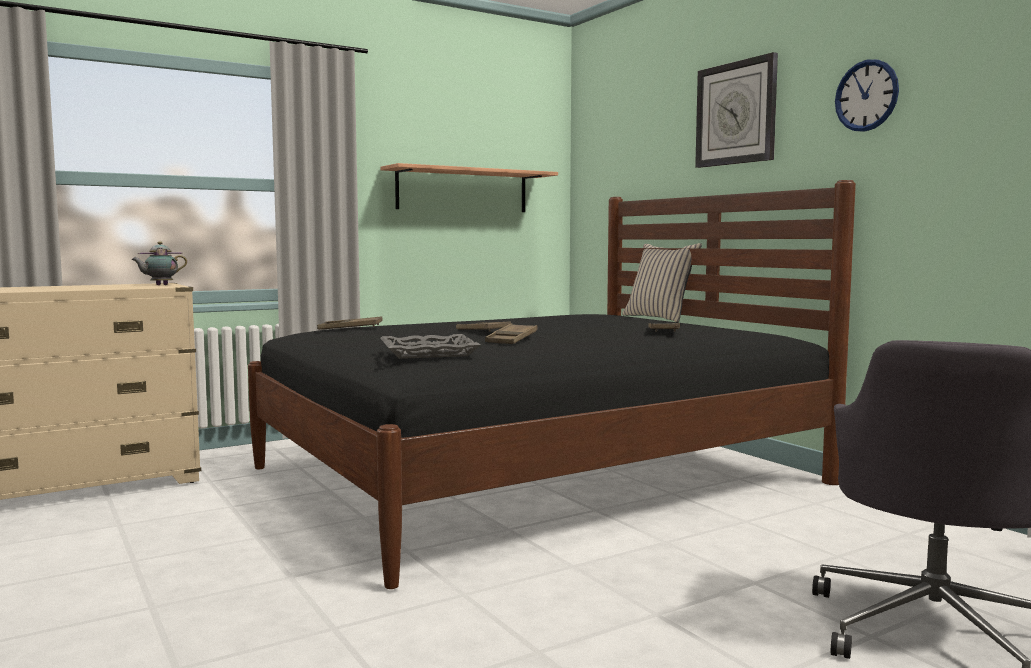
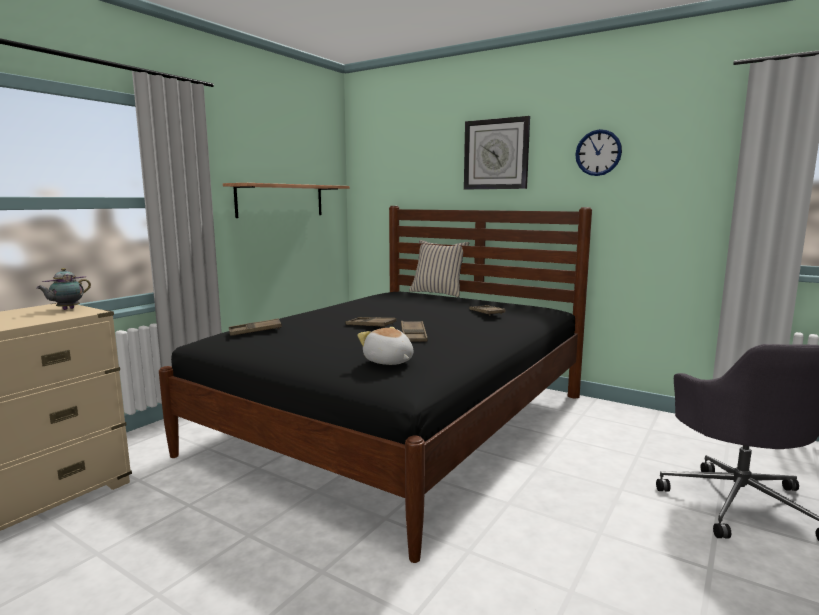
camera: 25 degrees left, 5 degrees up
(428, 353) = (388, 361): grey tray -> plush toy

